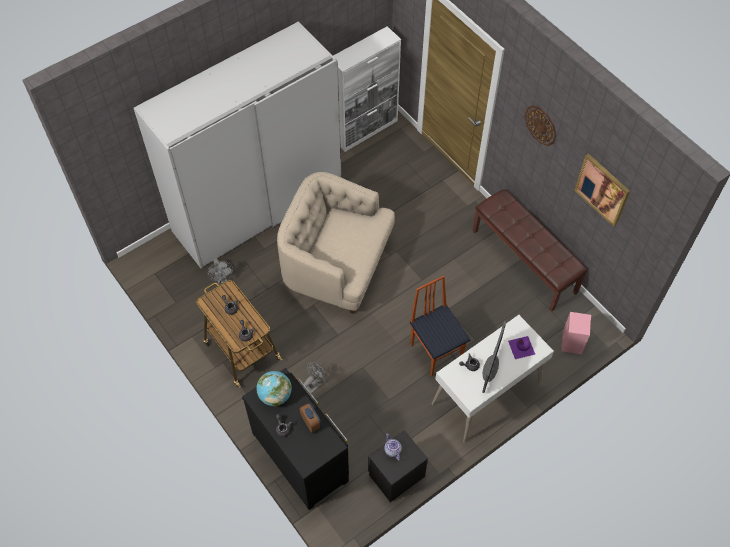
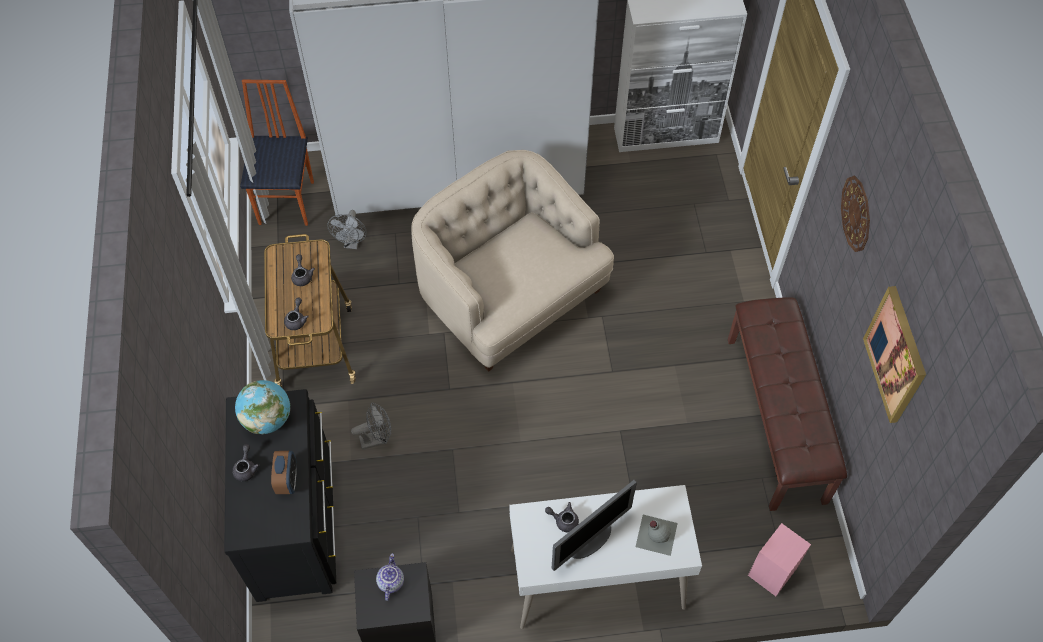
camera: 30 degrees right, 0 degrees up
(436, 352) = (566, 481): chair -> chair (288, 202)
(521, 347) = (656, 534): purple bottle -> grey bottle

